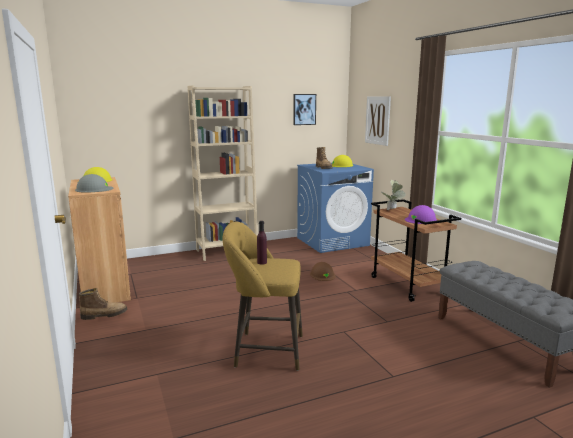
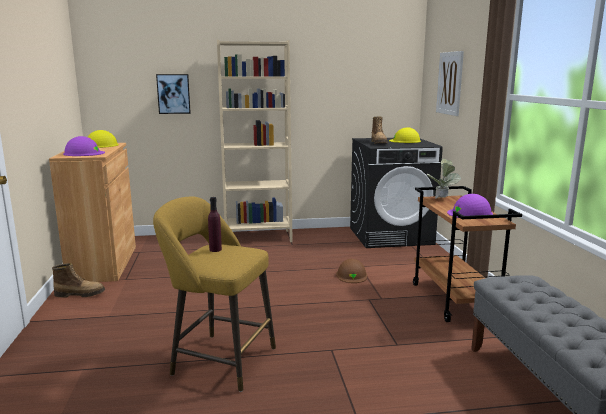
camera: 15 degrees right, 0 degrees up
(94, 189) = (83, 153): grey hard hat -> purple hard hat
(304, 109) = (363, 70): picture -> picture (173, 94)
(332, 241) = (391, 236): blue washing machine -> black washing machine

